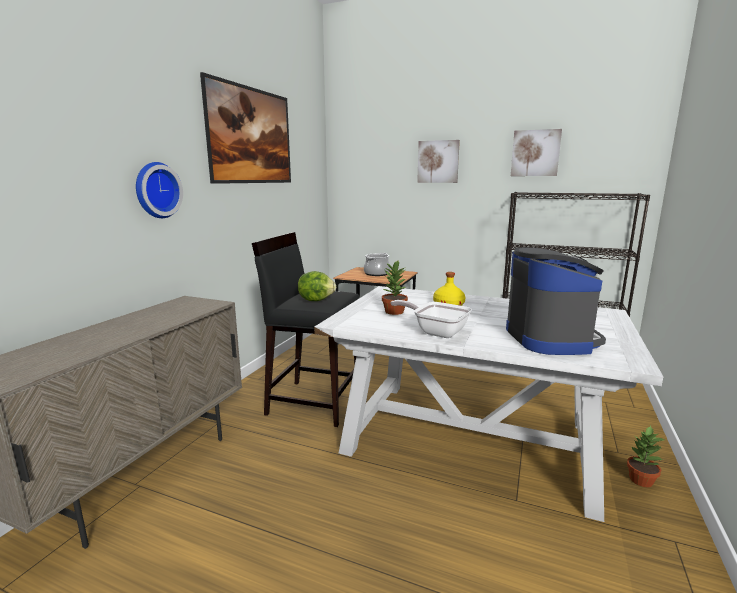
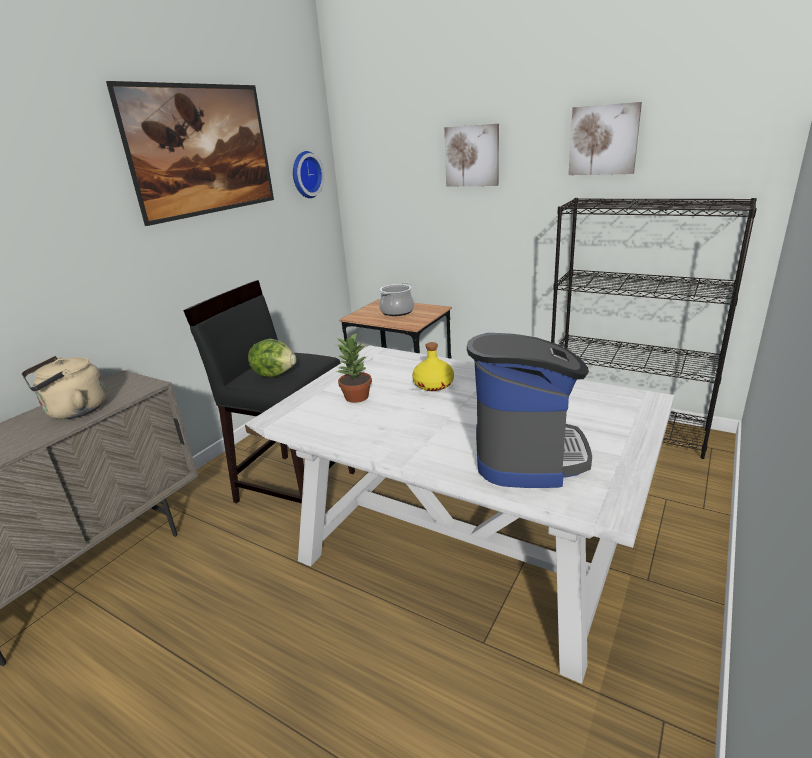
camera: 10 degrees right, 10 degrees up
(156, 190) = (63, 250): wall clock -> wall clock (305, 175)
(160, 317) = (74, 411): none -> beige kettle
(436, 332) = (385, 437): frying pan -> none
(640, 480) = (659, 625): potted plant -> none

